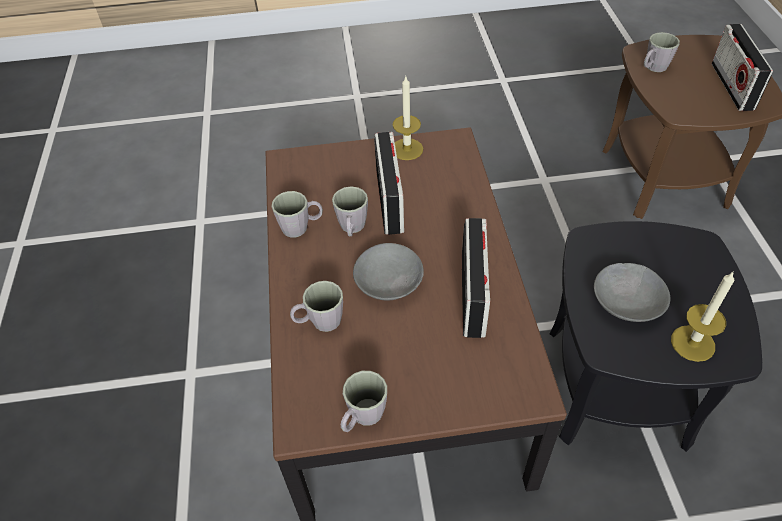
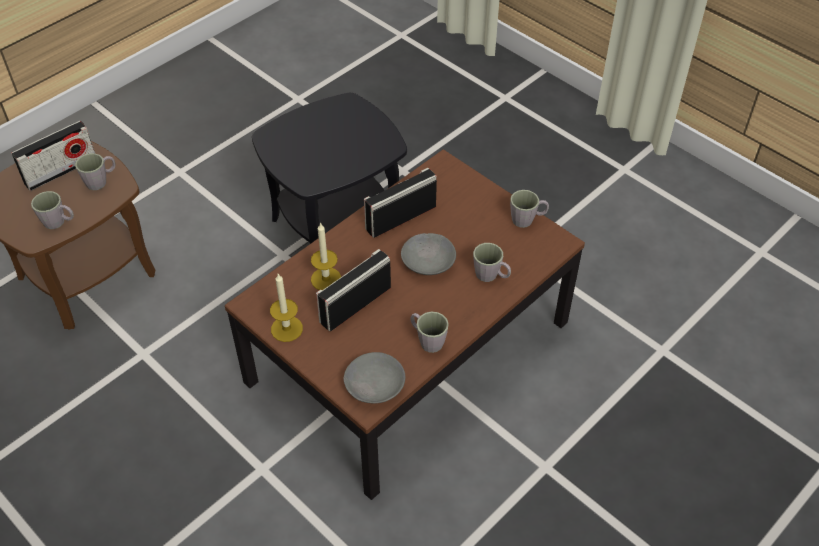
camera: 130 degrees left, 0 degrees up
(352, 228) = (401, 309): grey mug -> grey mug (101, 181)
(627, 301) = (345, 150): grey bowl -> grey bowl (374, 385)
(692, 343) = (354, 118): candle -> candle (326, 279)

